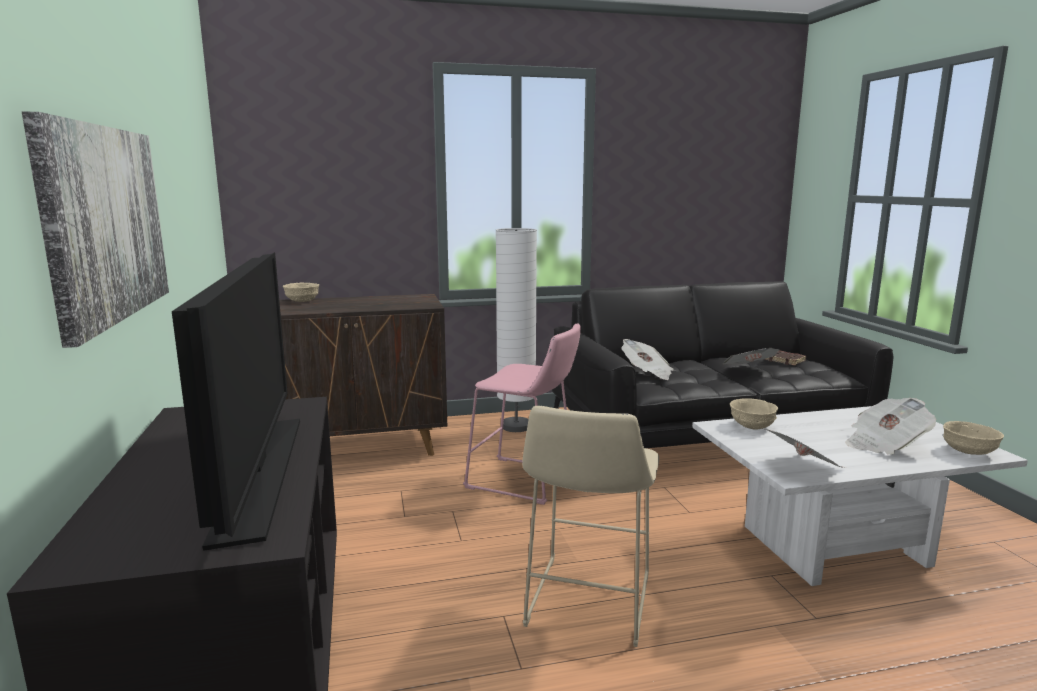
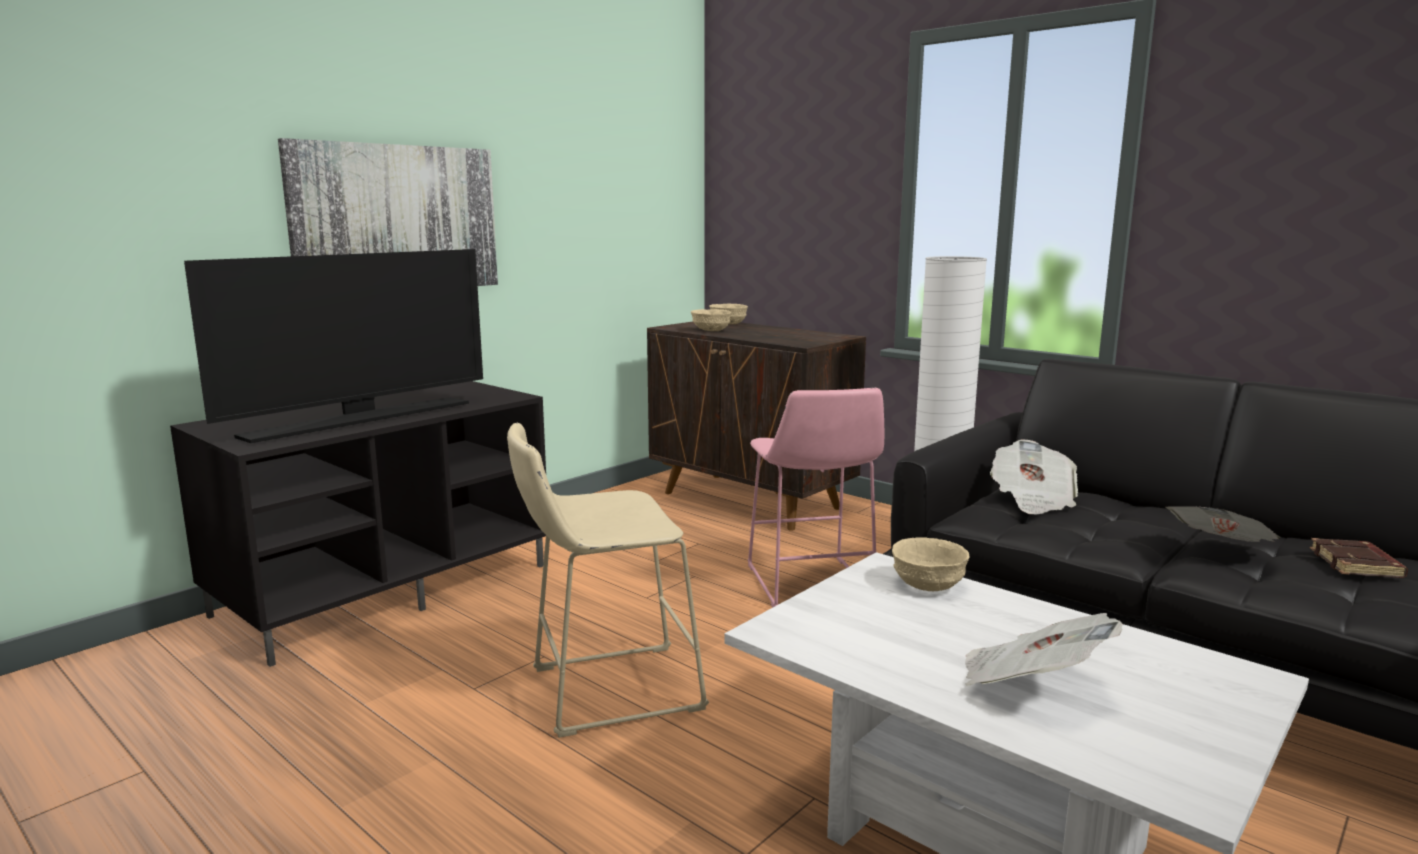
camera: 55 degrees right, 0 degrees up
(803, 469) = (809, 636): newspaper -> none
(968, 452) = (1146, 767): beige bowl -> beige bowl (710, 330)

